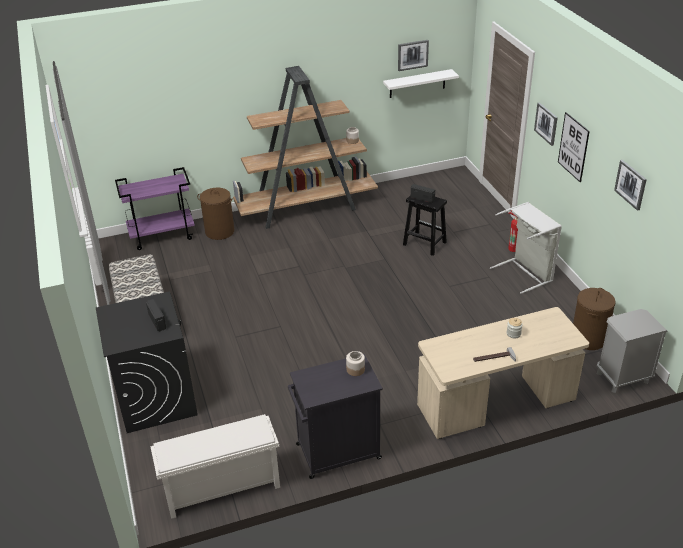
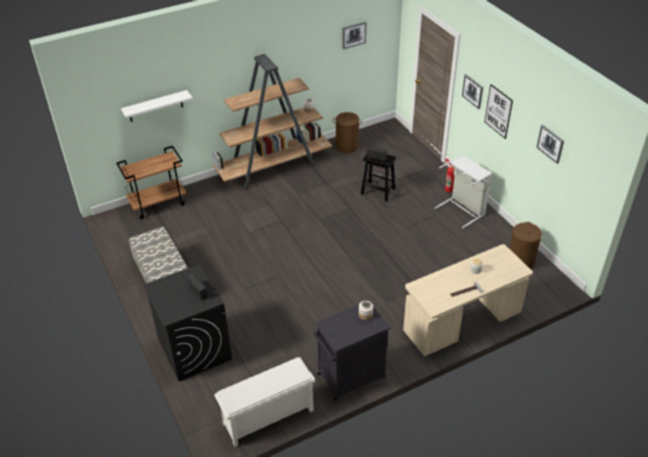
camera: 10 degrees left, 5 degrees up
(163, 235) = (158, 204): purple cart -> brown cart
(219, 231) = (206, 196): brown laundry basket -> brown laundry basket (346, 146)
(417, 83) = (357, 57): white shelf -> white shelf (155, 106)
(622, 378) = (551, 290): grey nightstand -> none

